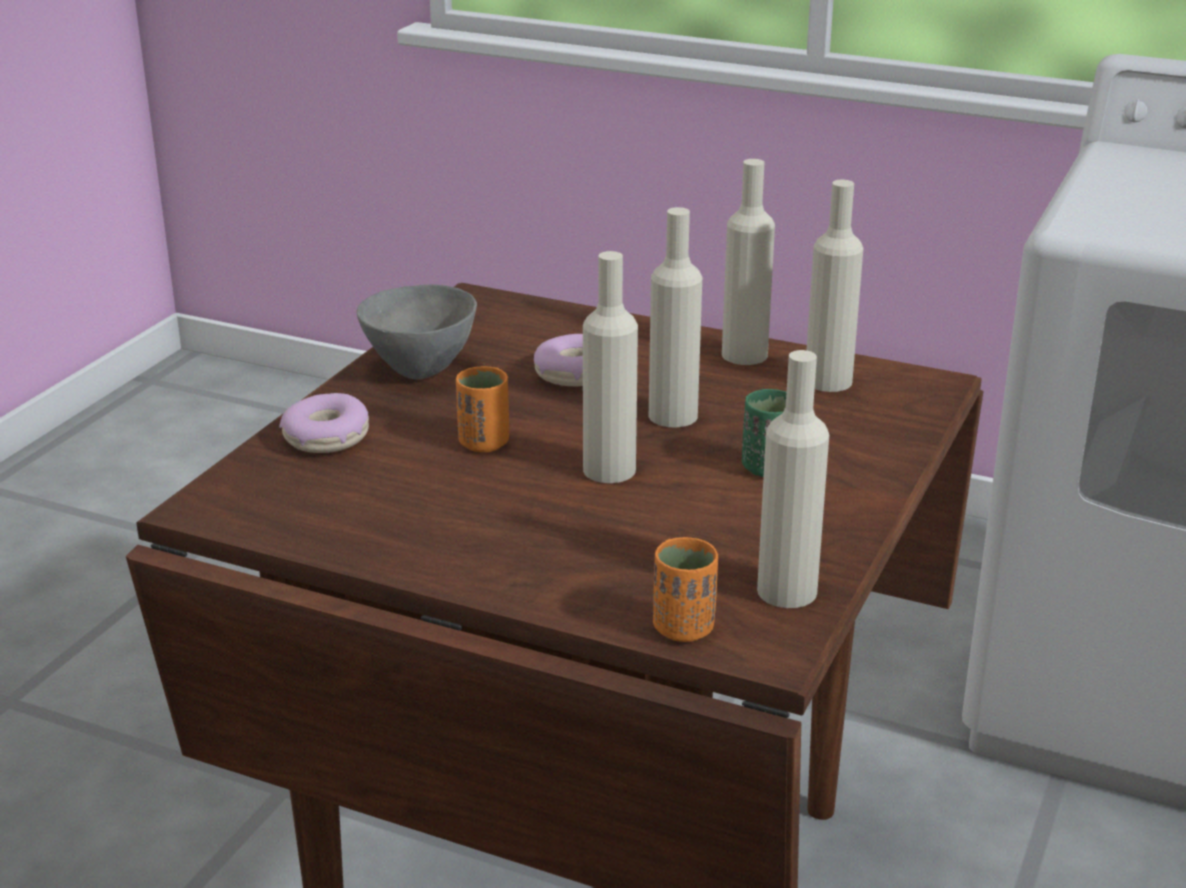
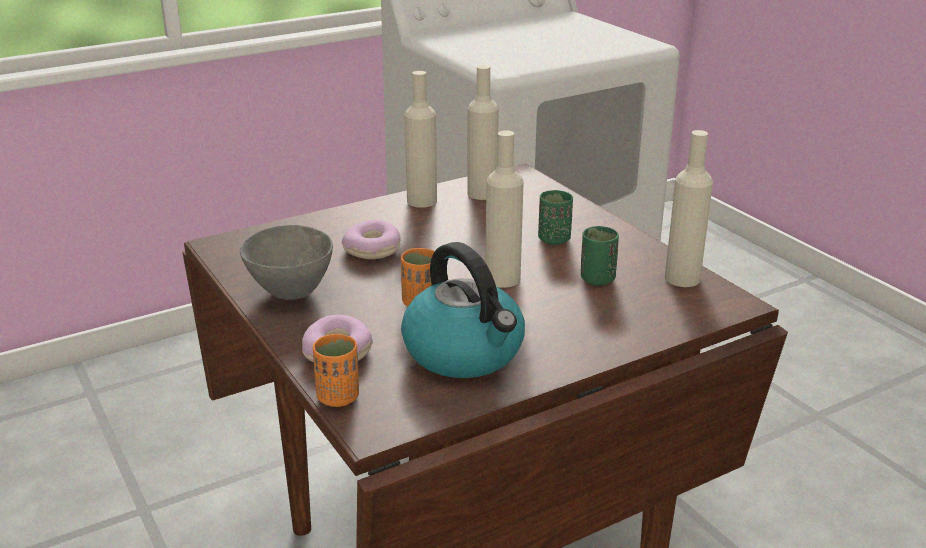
camera: 55 degrees left, 0 degrees up
(403, 506) = (465, 353): none -> kettle
(673, 415) = (464, 242): beige bottle -> none
(683, 629) = (693, 316): orange cup -> orange cup (338, 397)
(696, 530) = (597, 279): none -> green cup

